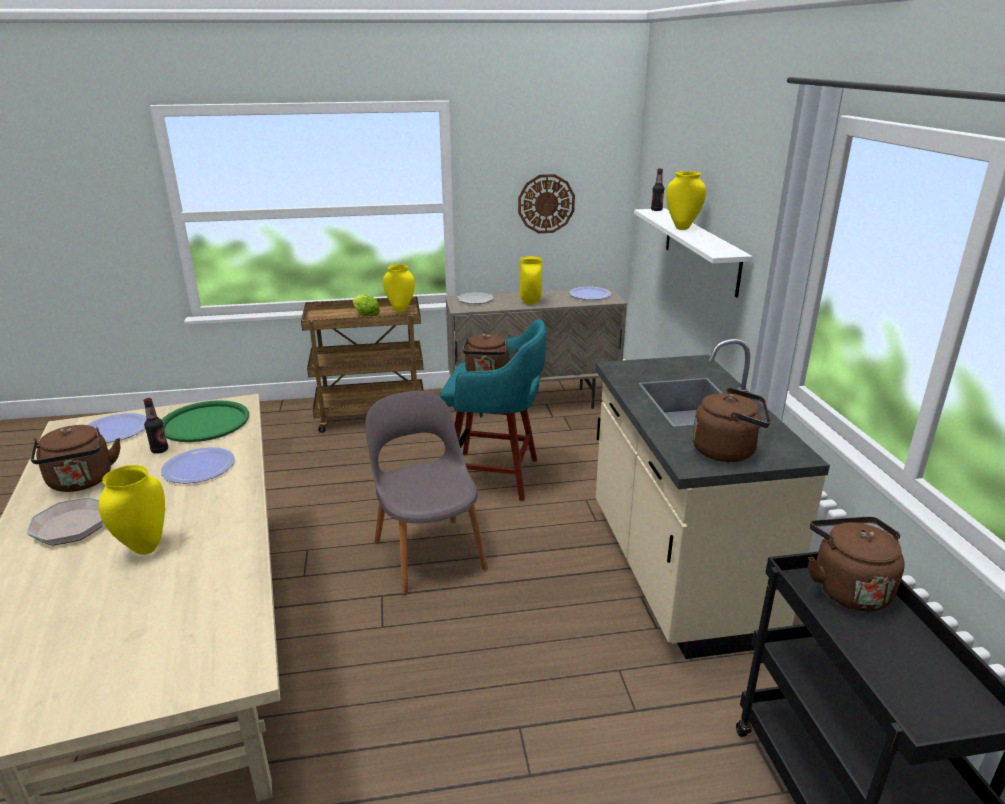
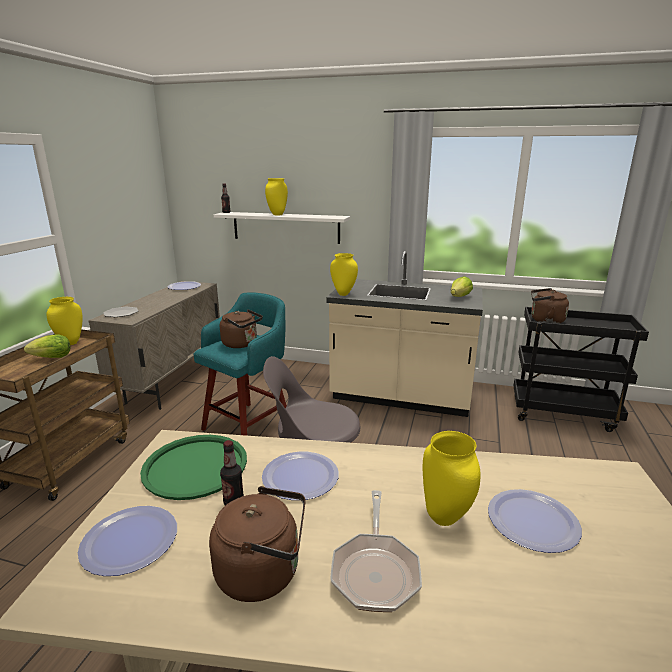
camera: 65 degrees left, 5 degrees down
(142, 600) = (532, 521): none -> plate
(531, 302) = (165, 301): yellow vase -> yellow vase (344, 294)
(546, 204) = (124, 225): wall clock -> none
(728, 451) = (460, 297): brown kettle -> lettuce

